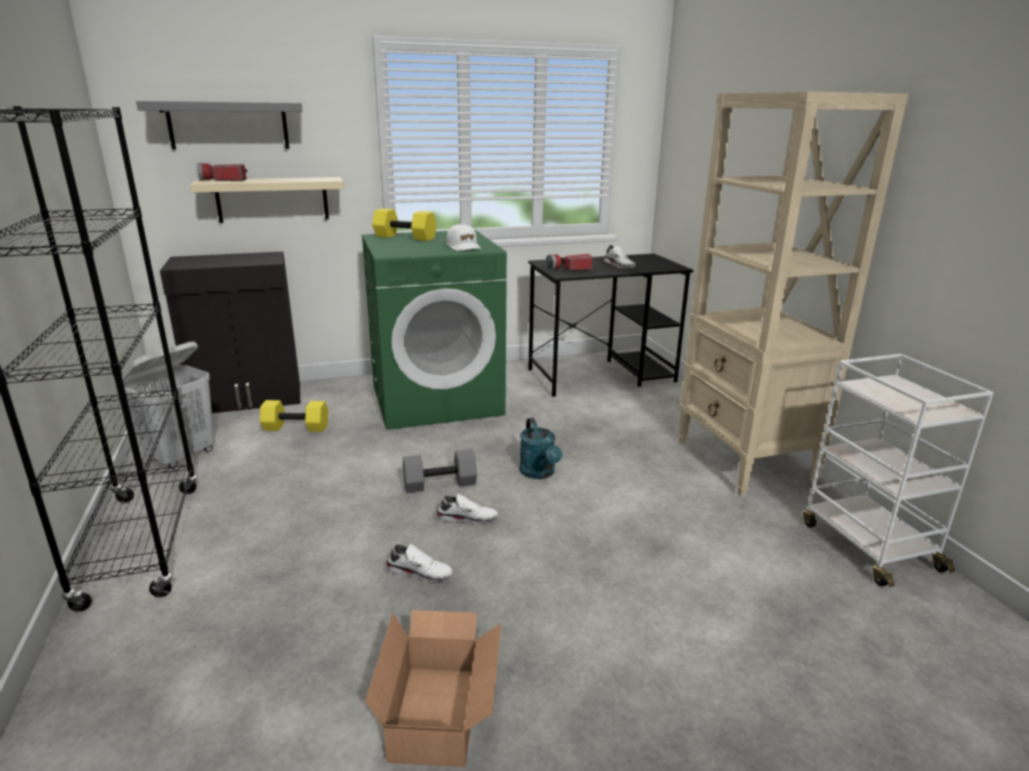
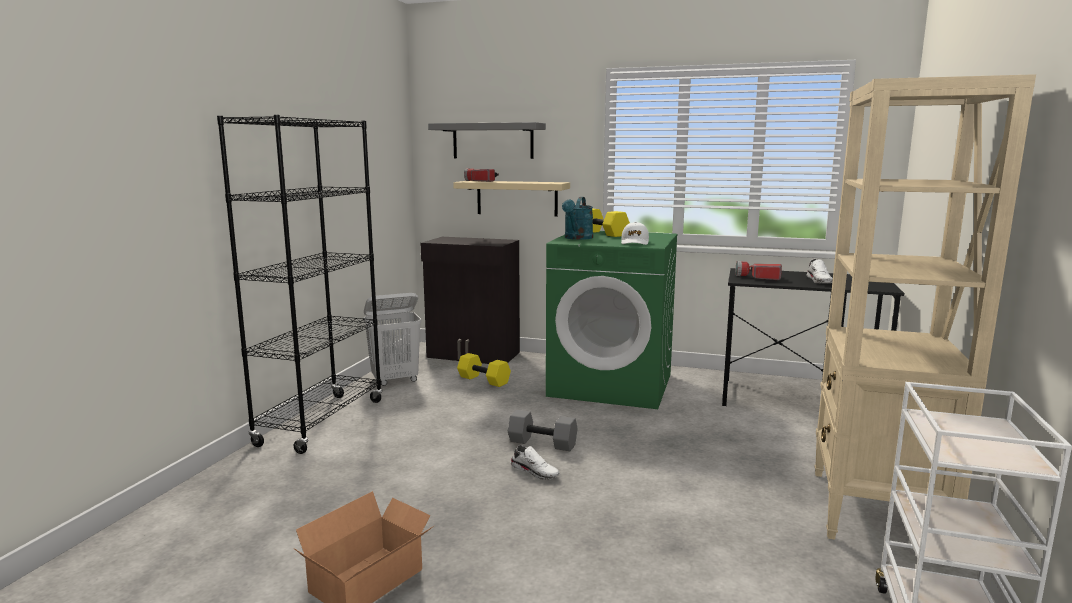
camera: 35 degrees right, 10 degrees down
(420, 572) = (459, 494): white shoe -> none
(539, 473) = (635, 459): turquoise watering can -> turquoise watering can (577, 238)

